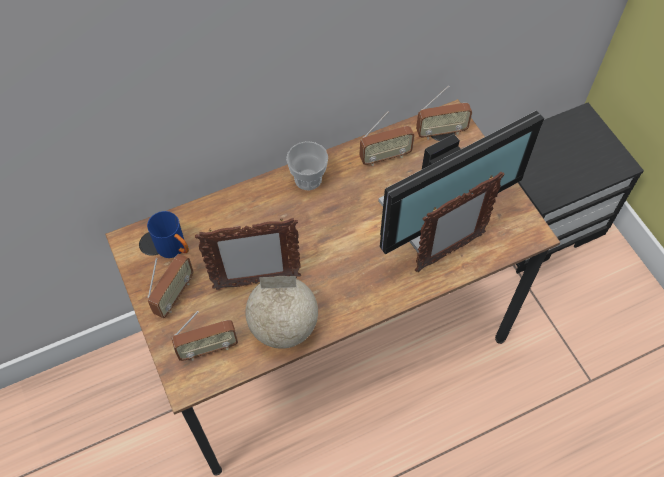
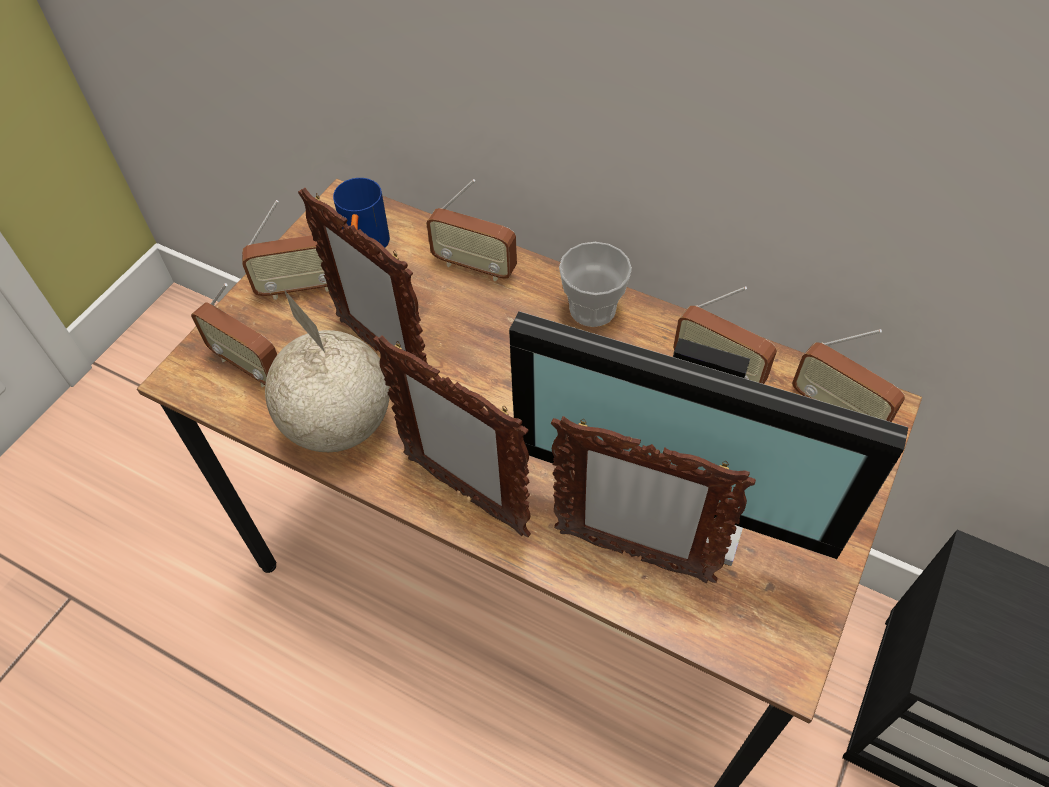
camera: 55 degrees right, 5 degrees down
(235, 209) = (474, 266): none -> radio
(368, 296) = (465, 494): none -> picture frame

